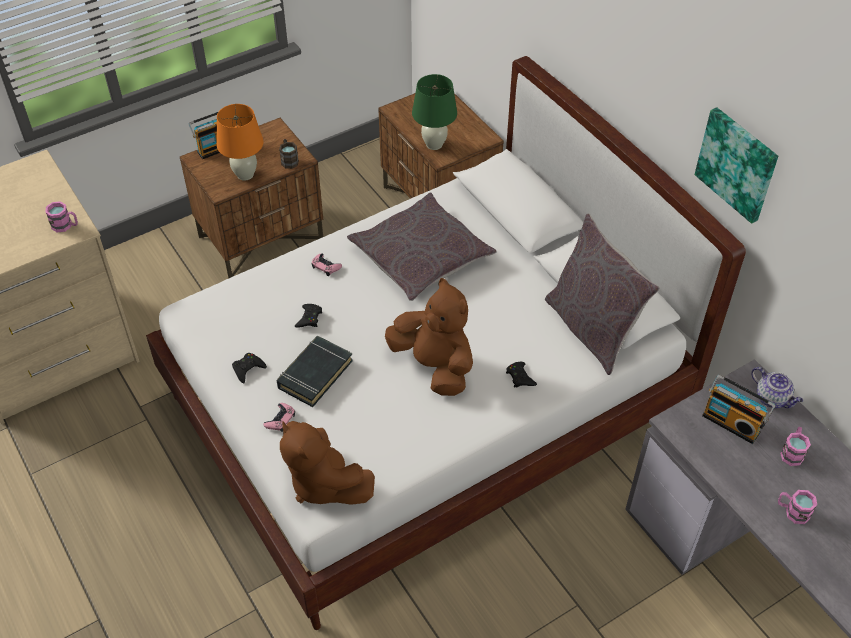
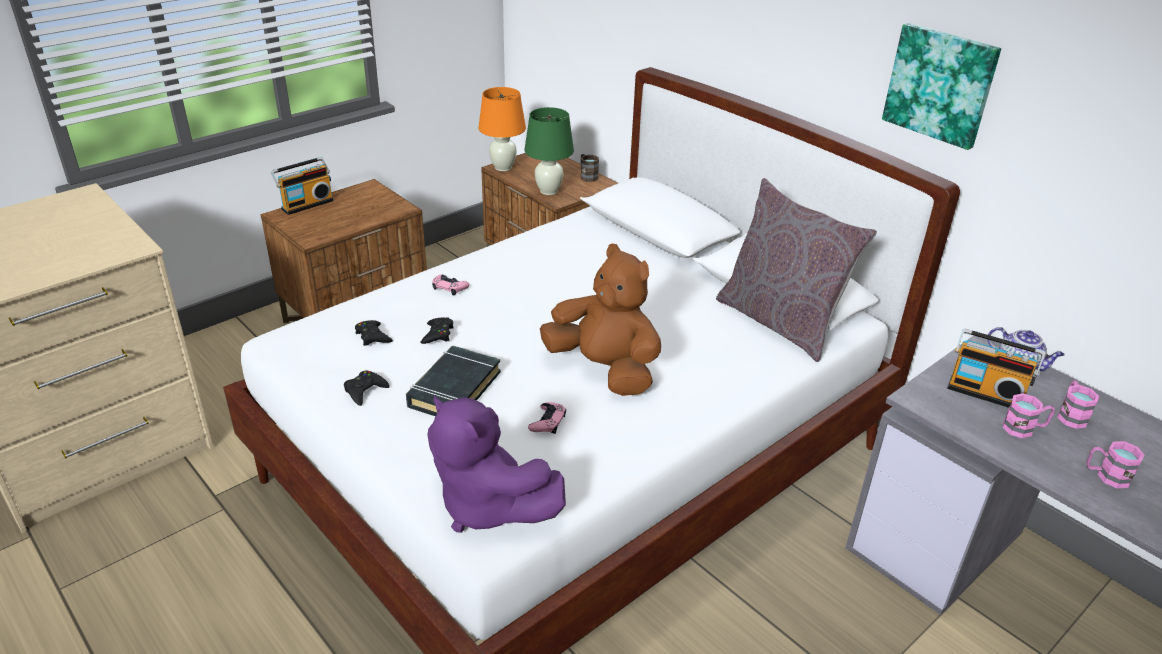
camera: 10 degrees left, 15 degrees down
(65, 226) = (117, 244): pink mug -> pink mug (1024, 428)
(245, 175) = (340, 224): orange table lamp -> orange table lamp (503, 167)
(280, 419) = (415, 440): pink game controller -> pink game controller (547, 422)
(289, 160) = (389, 210): brown mug -> brown mug (587, 176)
(323, 482) = (487, 506): brown plush toy -> purple plush toy
(421, 256) = (561, 271): grey pillow -> none
(520, 377) = (713, 373): black game controller -> black game controller (373, 336)

